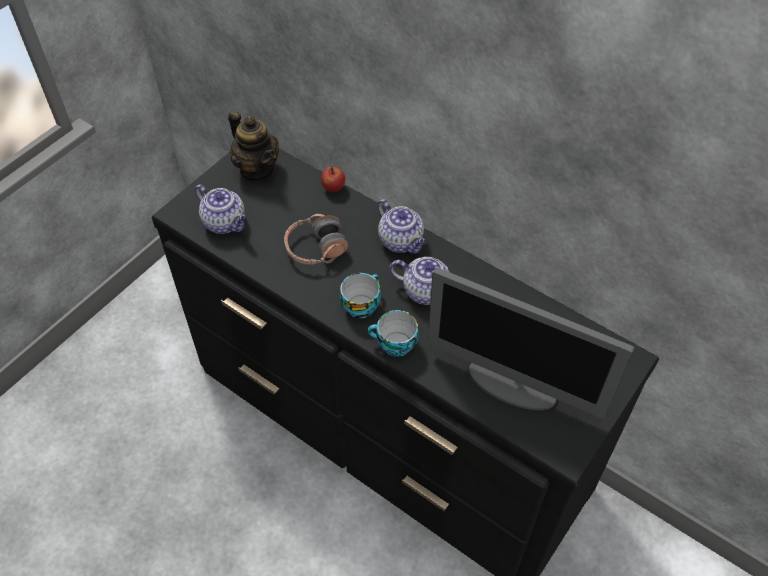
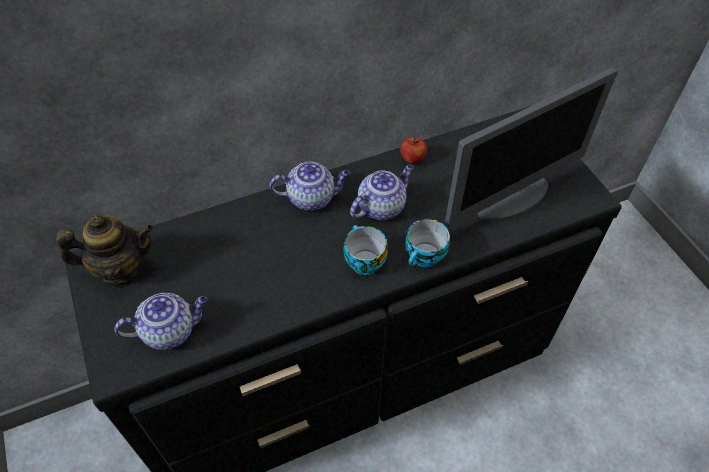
camera: 60 degrees left, 0 degrees up
(315, 248) = (268, 266): headphones -> none
(333, 188) = (204, 218): apple -> apple (412, 159)

